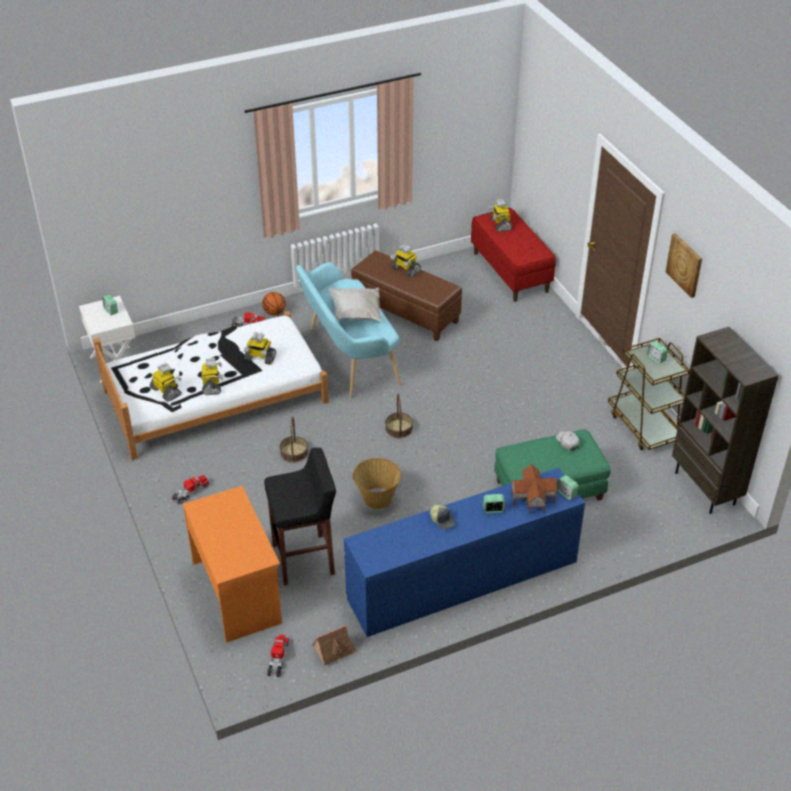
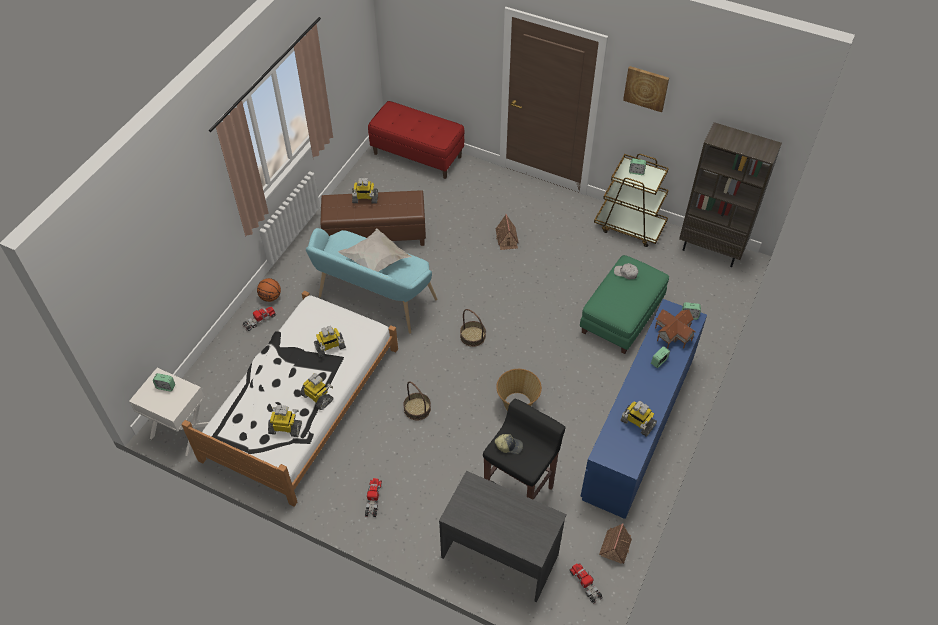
camera: 40 degrees left, 10 degrees up
(237, 591) = (500, 555): orange desk -> grey desk
(443, 520) = (636, 394): cap -> cap (509, 446)
(500, 224) = (396, 119): toy robot -> toy robot (637, 423)
(515, 374) = (507, 239): none -> toy house

